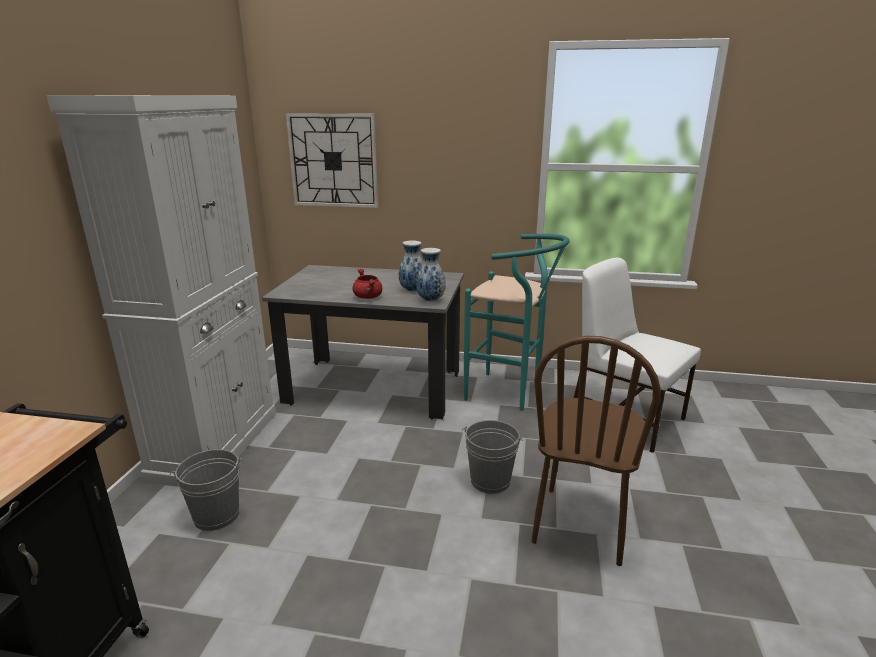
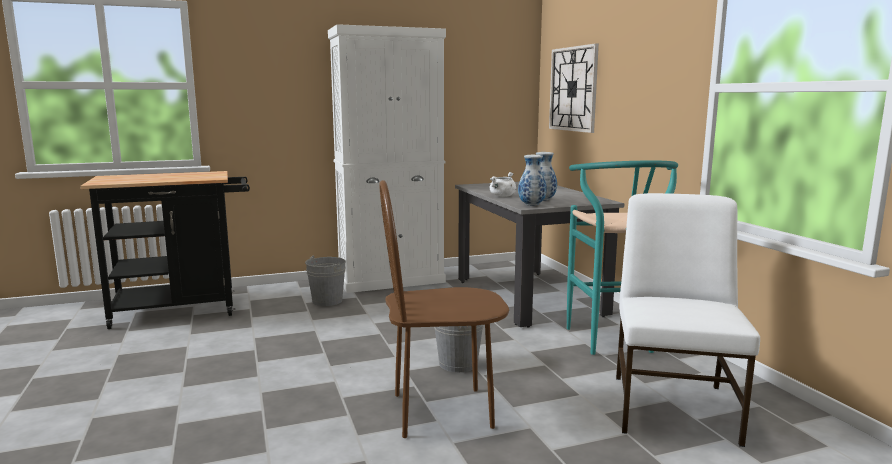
camera: 60 degrees right, 10 degrees down
(368, 297) = (502, 196): red cooking pot -> white cooking pot

